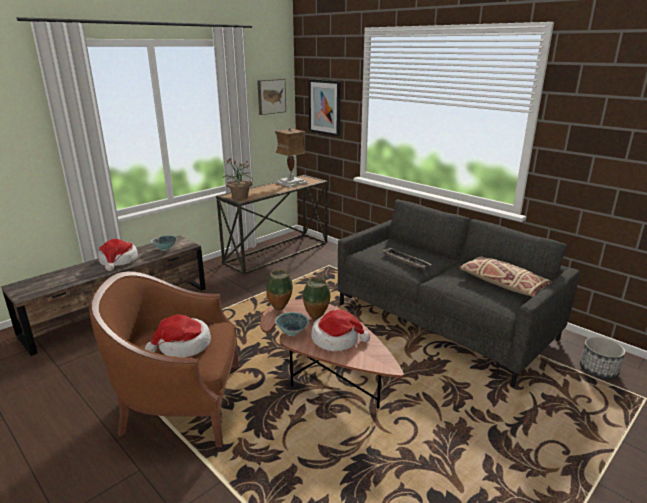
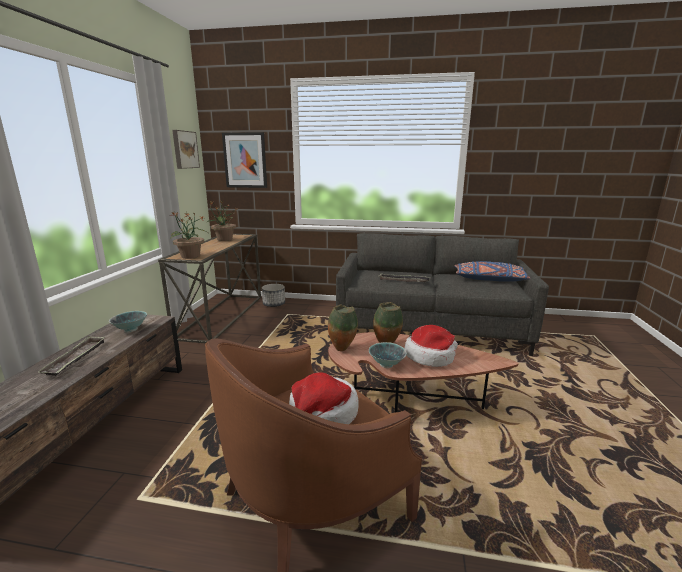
camera: 35 degrees left, 5 degrees down
(118, 261) = (76, 358): hat -> tray
(291, 182) = (224, 239): table lamp -> potted plant
(502, 284) = (489, 279): beige pillow -> blue pillow
(598, 370) = (552, 329): planter -> planter (274, 304)

